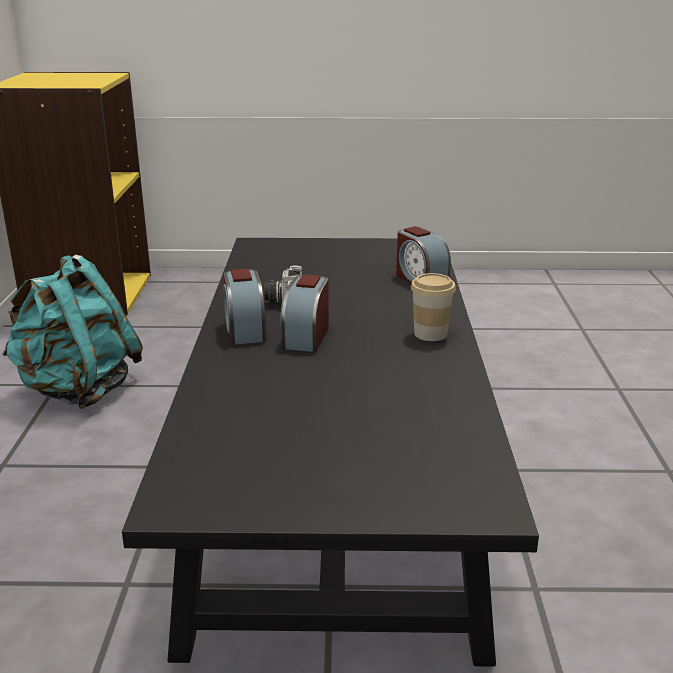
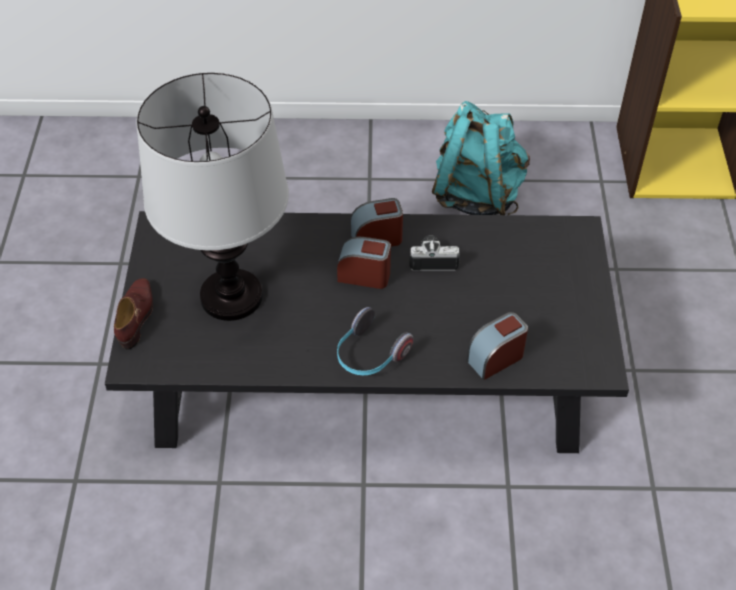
camera: 90 degrees right, 25 degrees up
(340, 424) = (230, 295): none -> table lamp
(387, 511) = (136, 316): none -> brown shoe
(430, 334) = (369, 355): cup -> headphones

